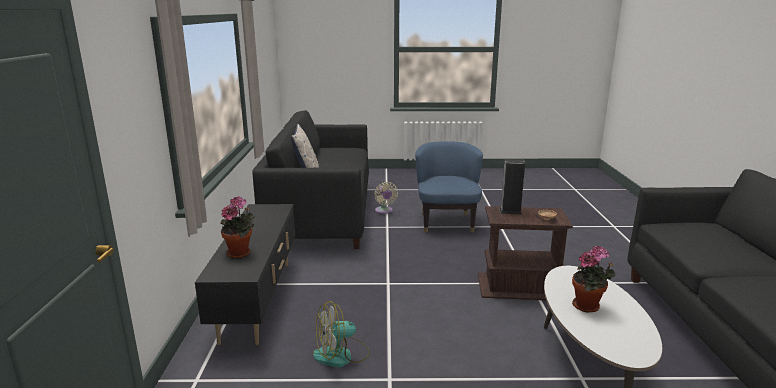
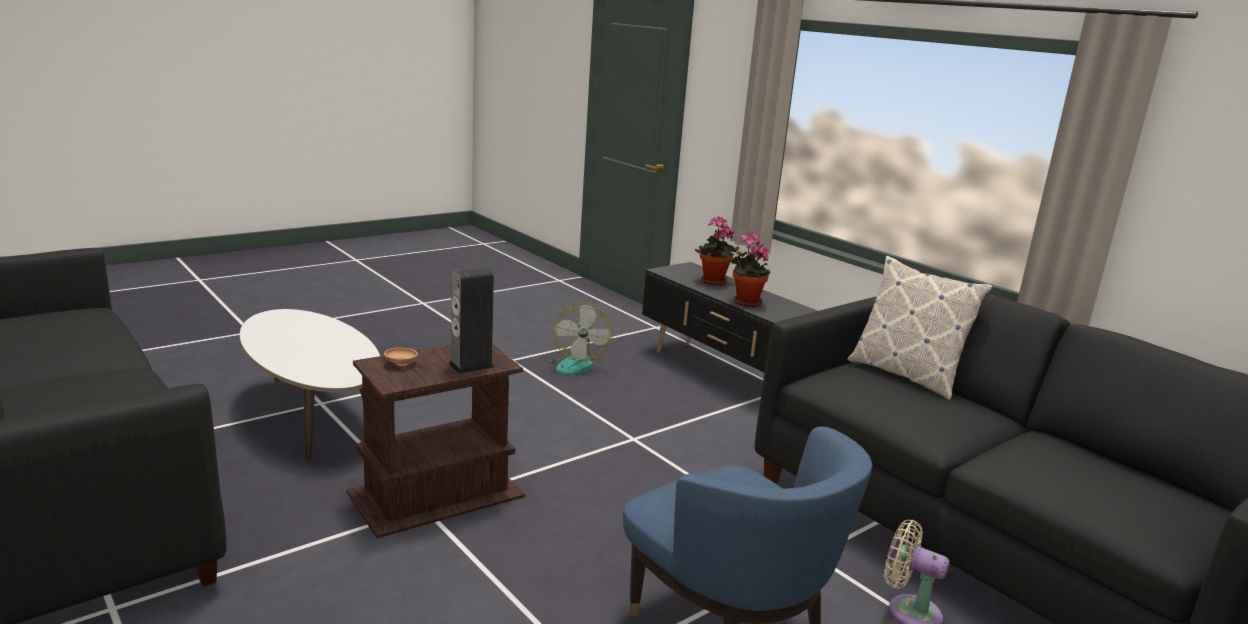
camera: 140 degrees right, 0 degrees up
(341, 355) = (574, 363): fan -> fan turned 150 degrees clockwise
(588, 307) = (319, 342): potted plant -> potted plant (745, 302)

